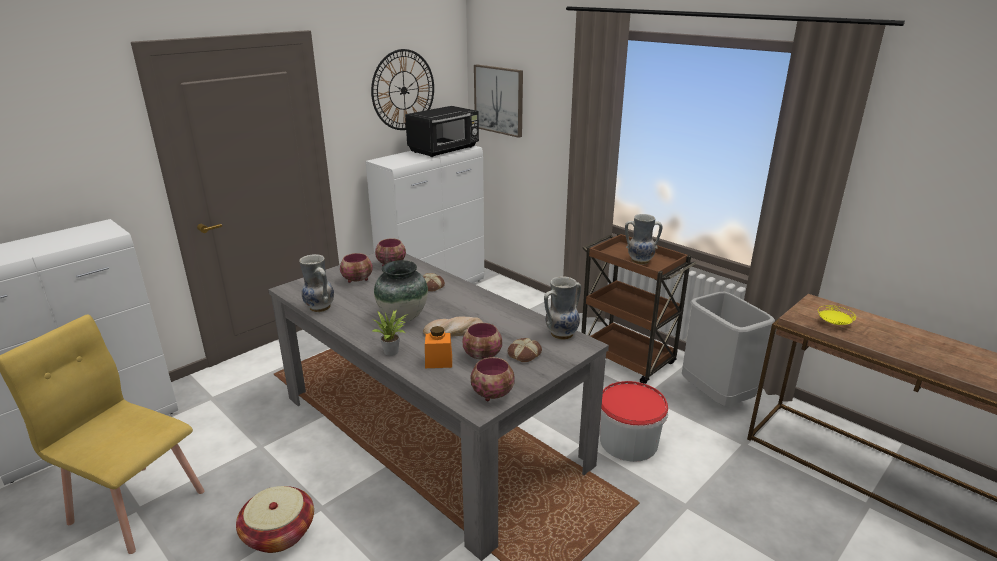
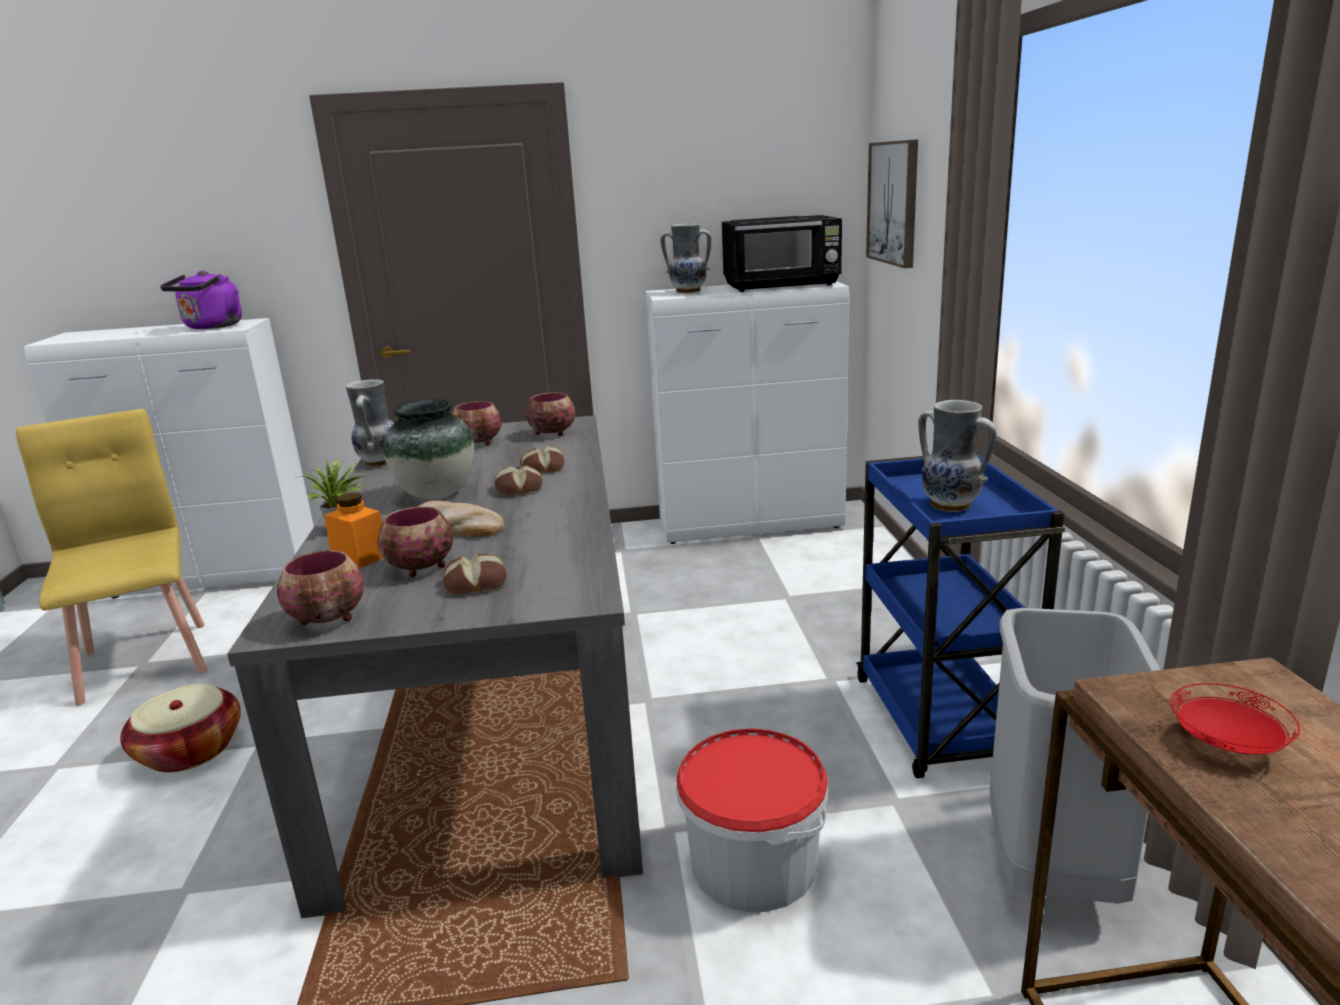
camera: 40 degrees right, 5 degrees down
(83, 235) = (211, 327): none -> purple kettle
(403, 90) = (729, 184): wall clock -> none
(443, 302) = (518, 488): none -> bread
(561, 334) = (583, 573): vase -> vase (688, 291)
(627, 359) = (941, 723): brown cart -> blue cart
(834, 323) = (1227, 744): yellow plate -> red plate

